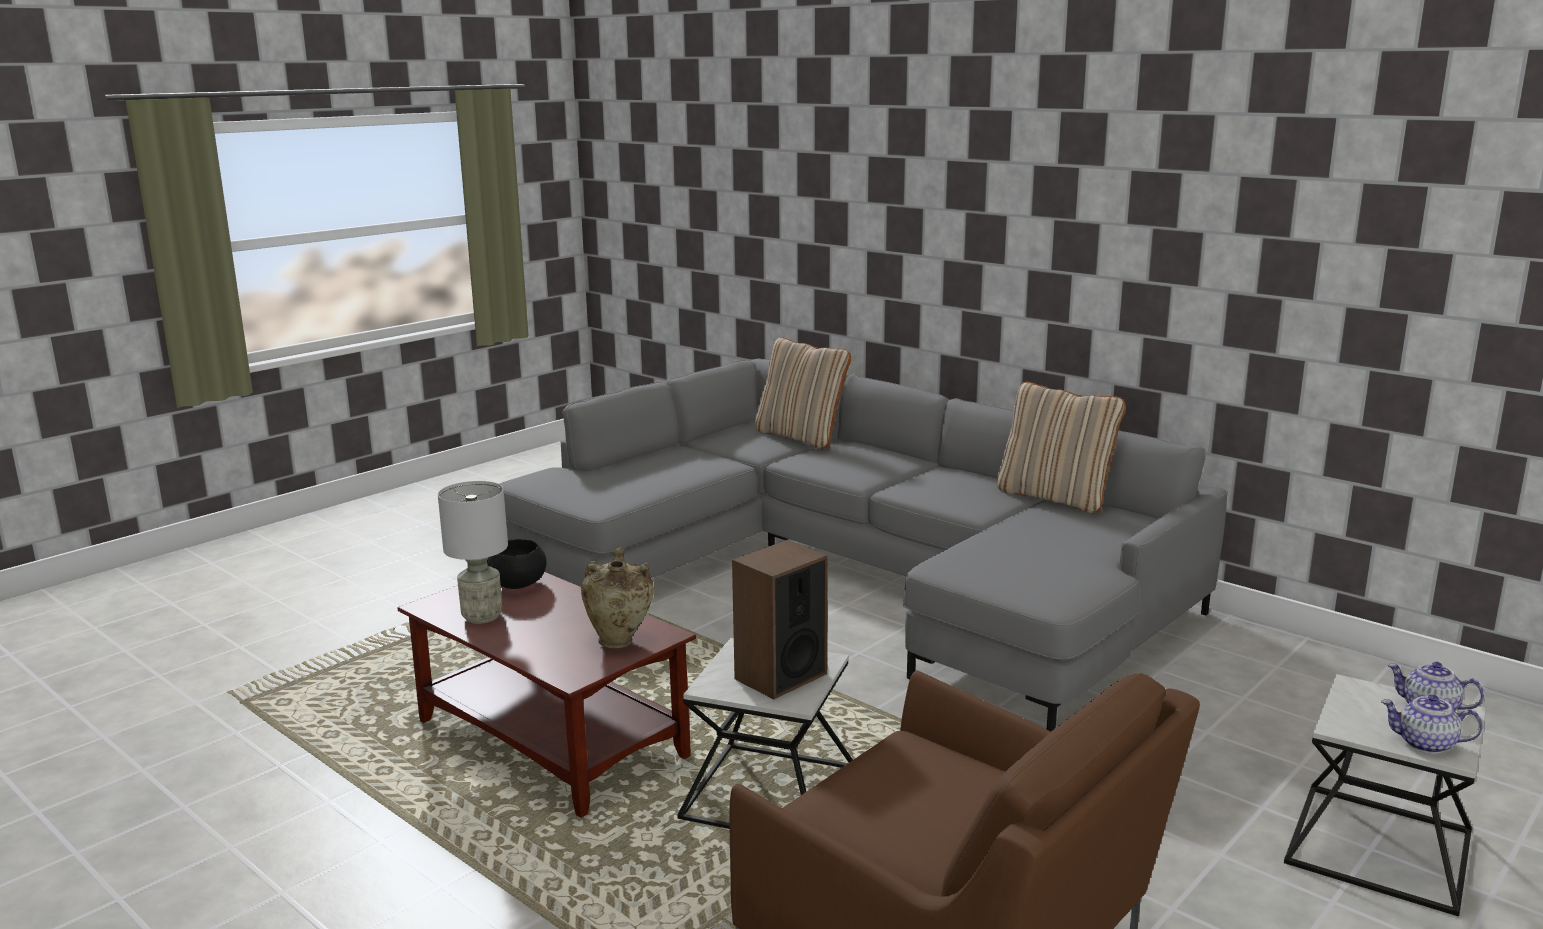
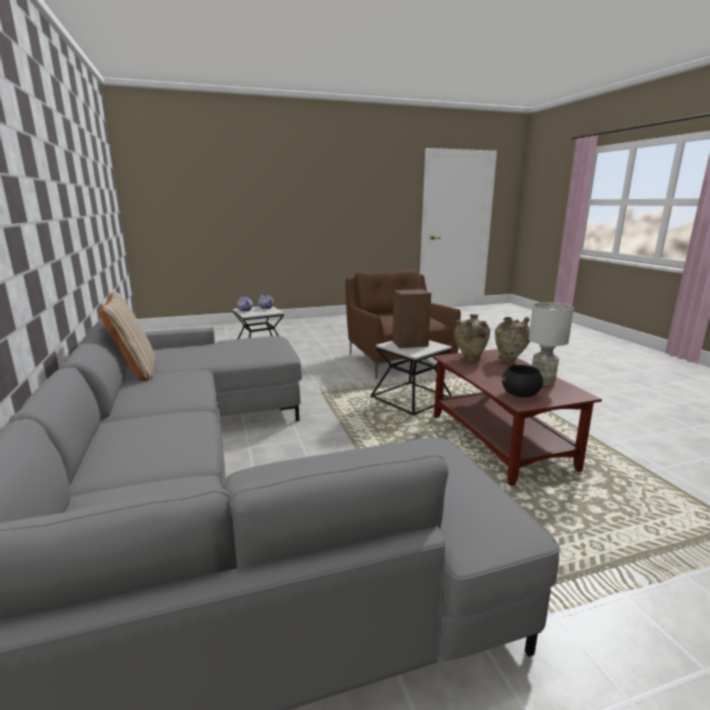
camera: 150 degrees left, 0 degrees up
(540, 657) = (510, 360): none -> beige vase
(801, 437) = (104, 496): beige pillow -> none

